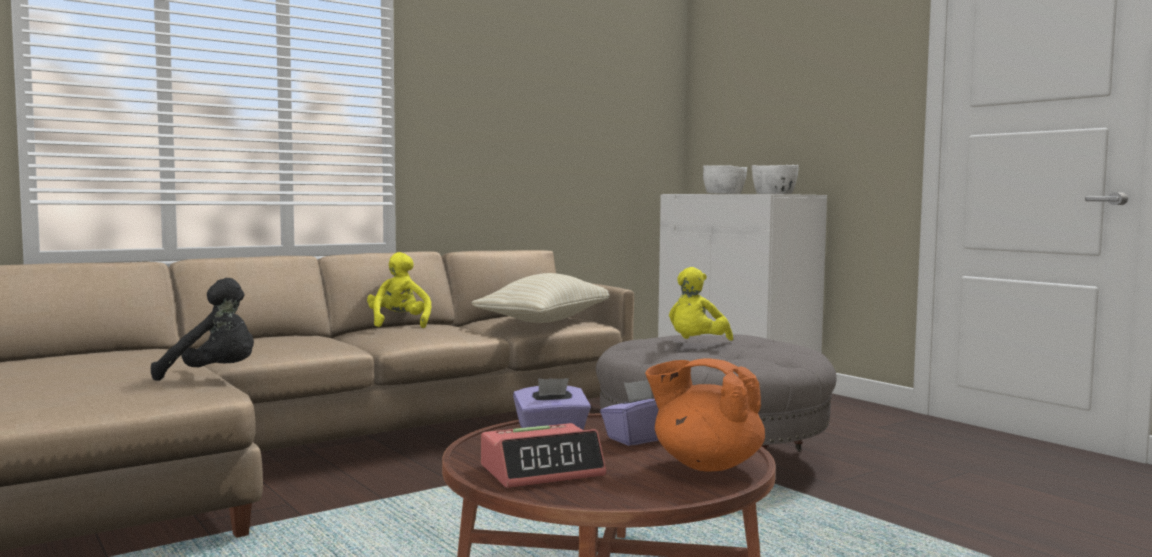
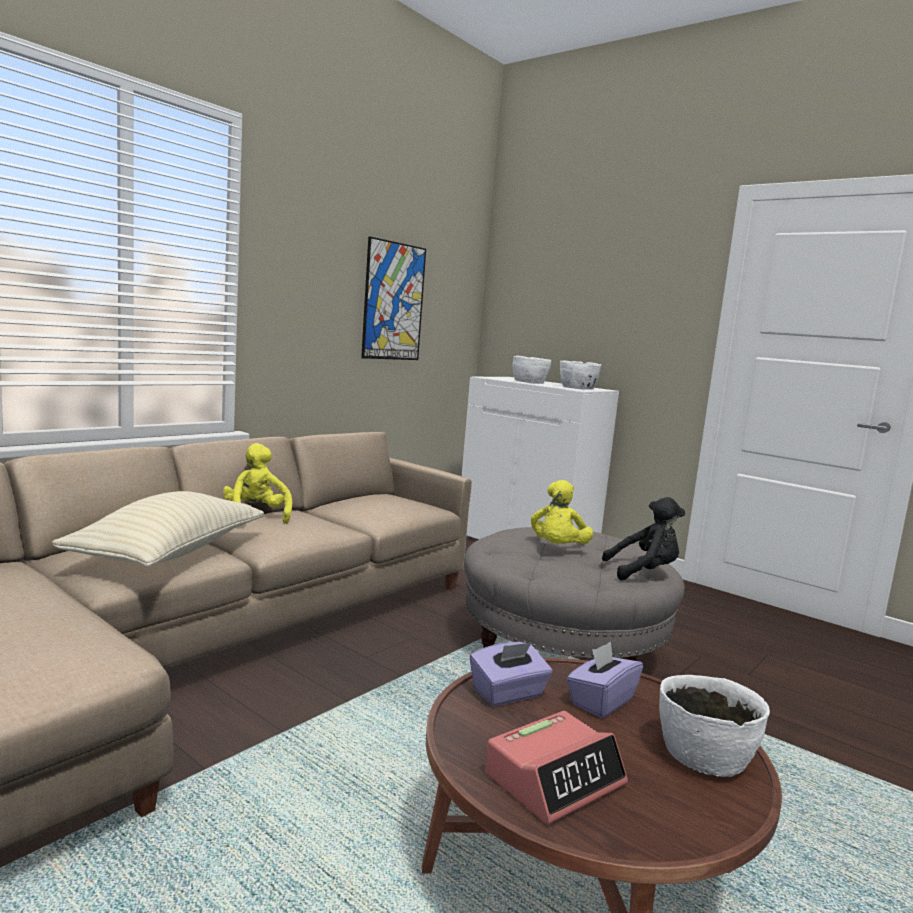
camera: 15 degrees left, 5 degrees up
(214, 376) = (104, 628): black plush toy -> black plush toy (644, 572)
(546, 321) = (395, 509): beige pillow -> beige pillow (169, 554)
(570, 119) = (393, 301): none -> picture
(705, 465) = (703, 753): orange teapot -> white bowl

